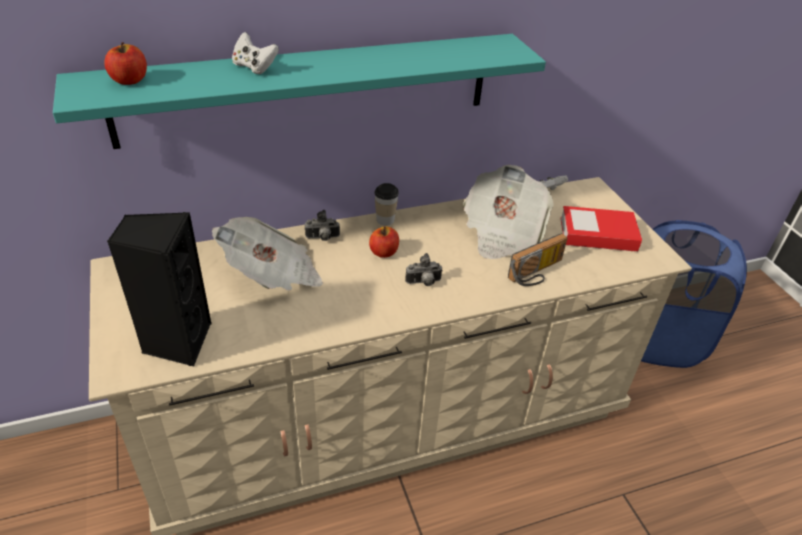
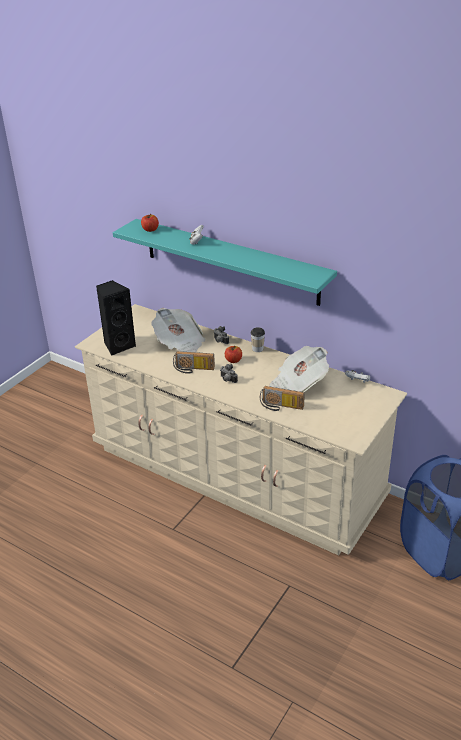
camera: 55 degrees right, 5 degrees down
(357, 299) = (193, 369): none -> radio
(597, 235) = (343, 412): book -> none

